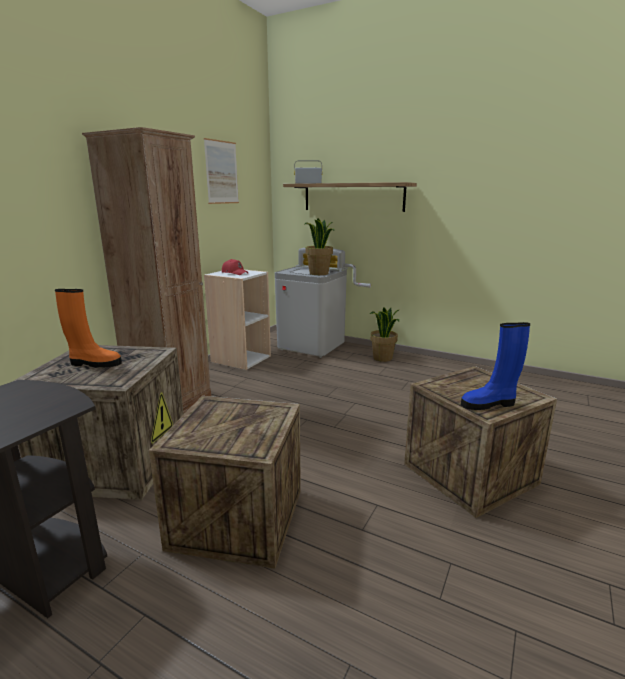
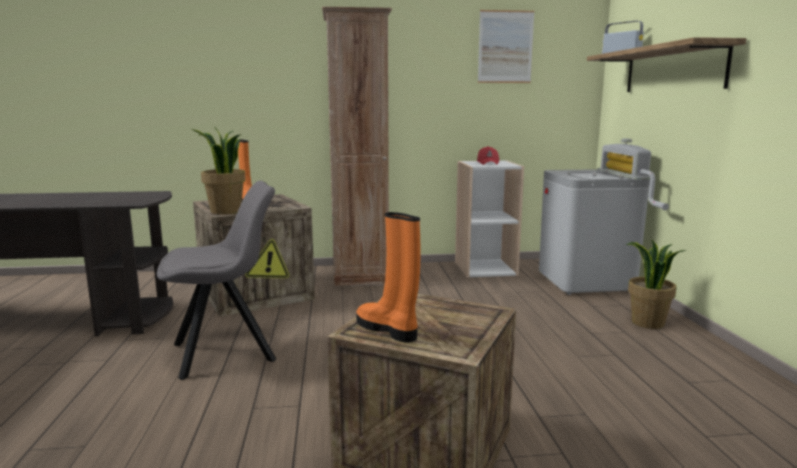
camera: 55 degrees right, 5 degrees down
(237, 518) = (225, 353): crate -> grey chair
(319, 273) = (590, 177): potted plant -> potted plant (225, 211)
(489, 404) = (388, 330): blue boot -> orange boot

